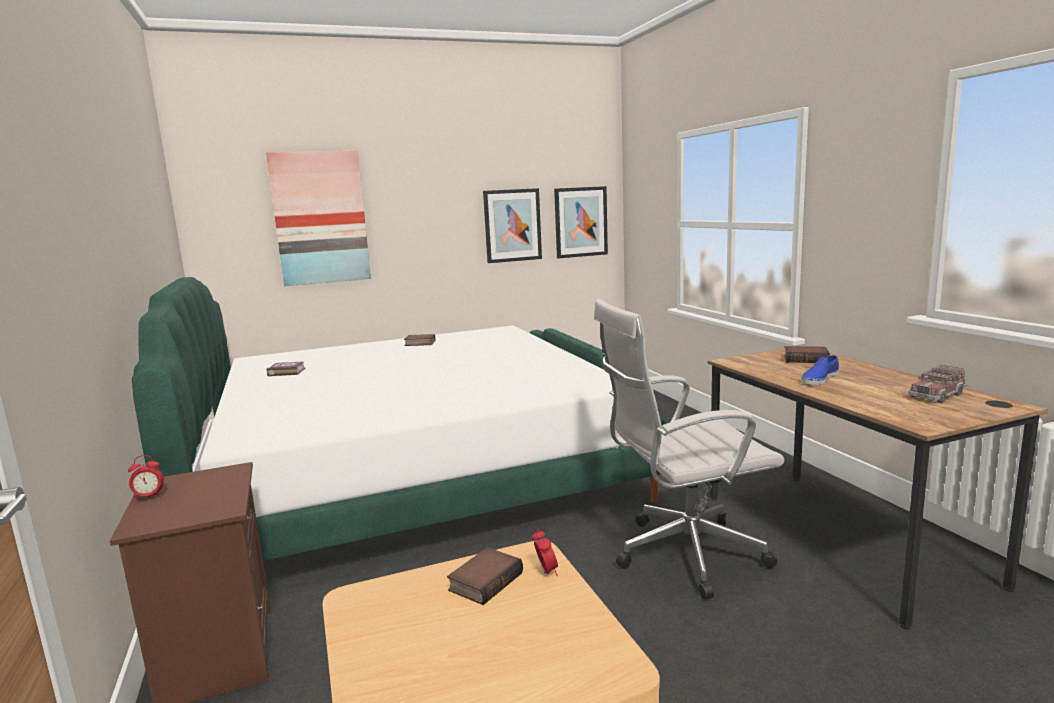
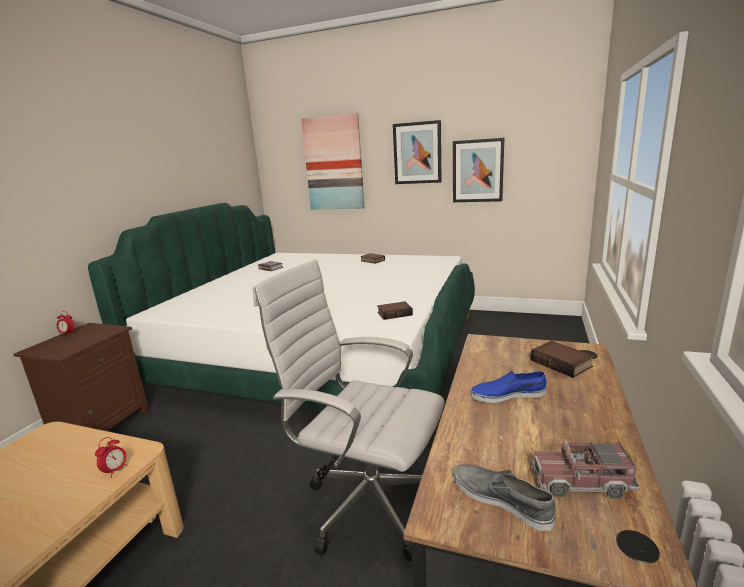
camera: 40 degrees right, 5 degrees up
(485, 580) = (90, 457): book -> book (395, 313)
(580, 222) = (546, 168): picture -> picture (417, 153)
(927, 411) = (501, 499): none -> grey shoe

